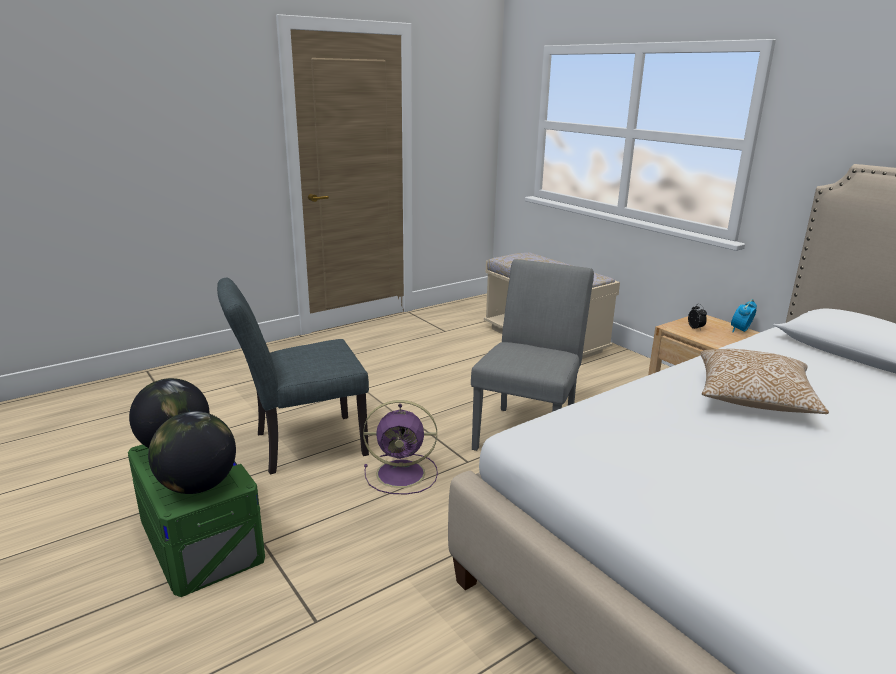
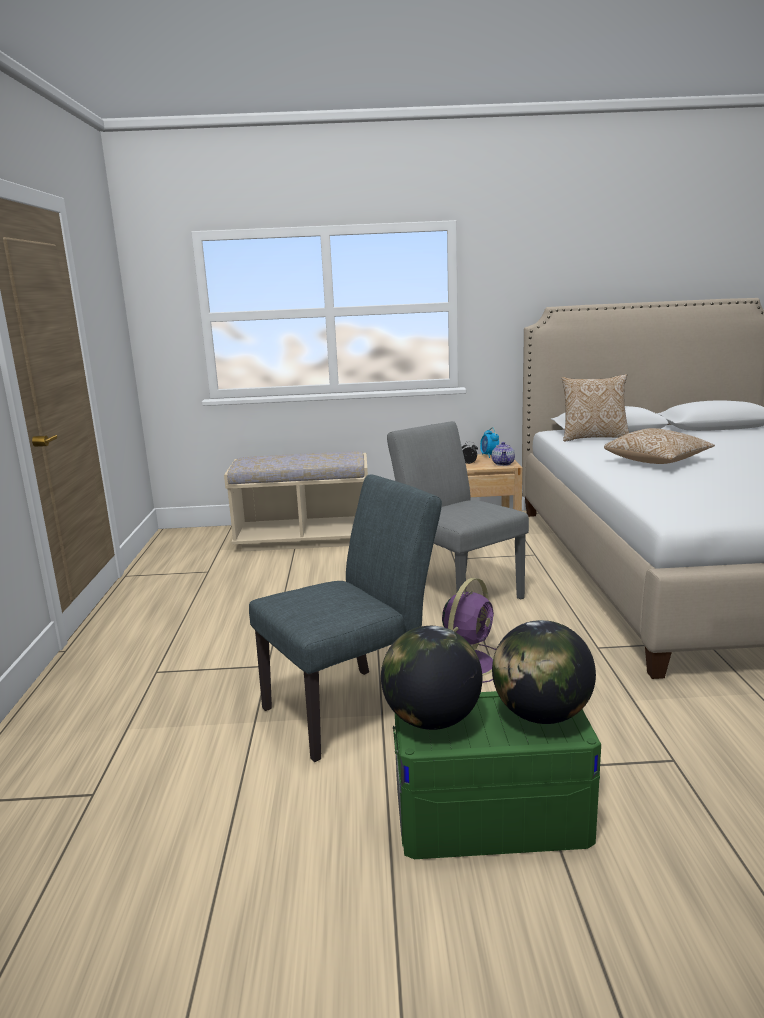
camera: 55 degrees left, 5 degrees down
(301, 445) = (353, 707): grey chair -> grey chair turned 135 degrees counterclockwise
(724, 342) = (503, 463): none -> teapot
(808, 351) = (593, 438): none -> pillow

